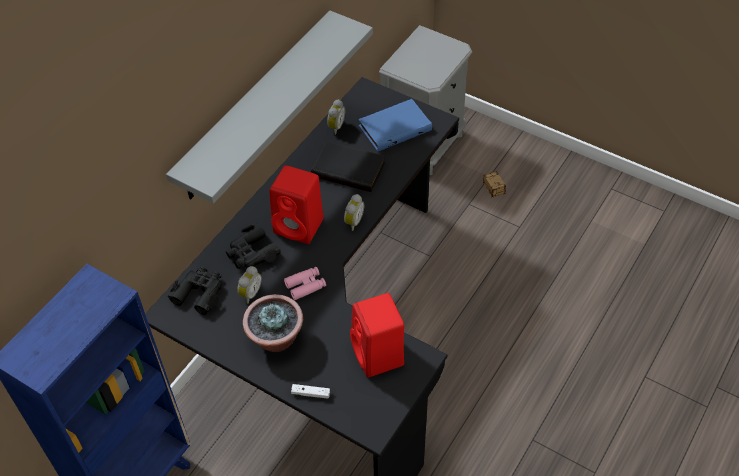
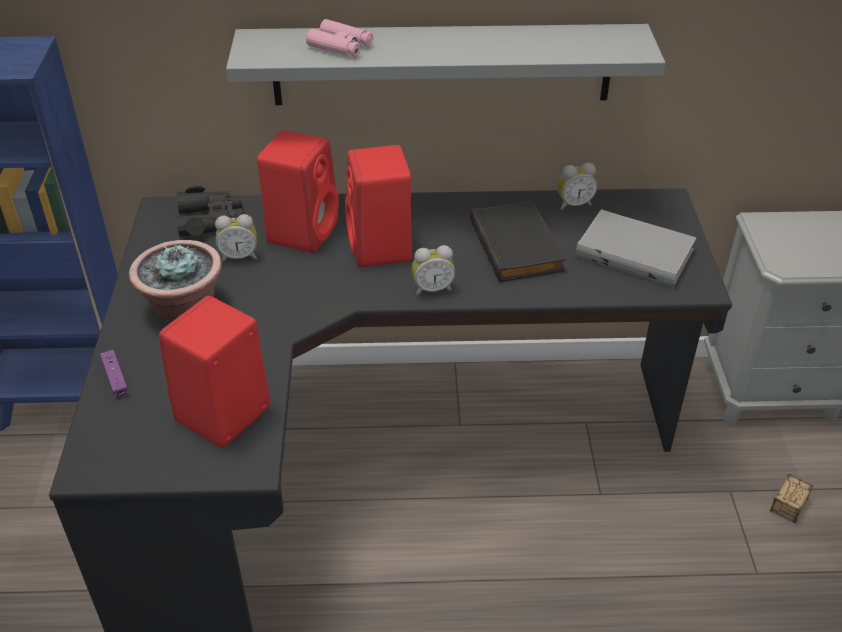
camera: 55 degrees right, 10 degrees down
(252, 253) = (303, 231): black binoculars -> red speaker
(305, 286) = (289, 295): pink binoculars -> pink binoculars (340, 46)
(310, 393) = (115, 378): white game controller -> purple game controller
(394, 127) = (636, 252): blue book -> grey book

